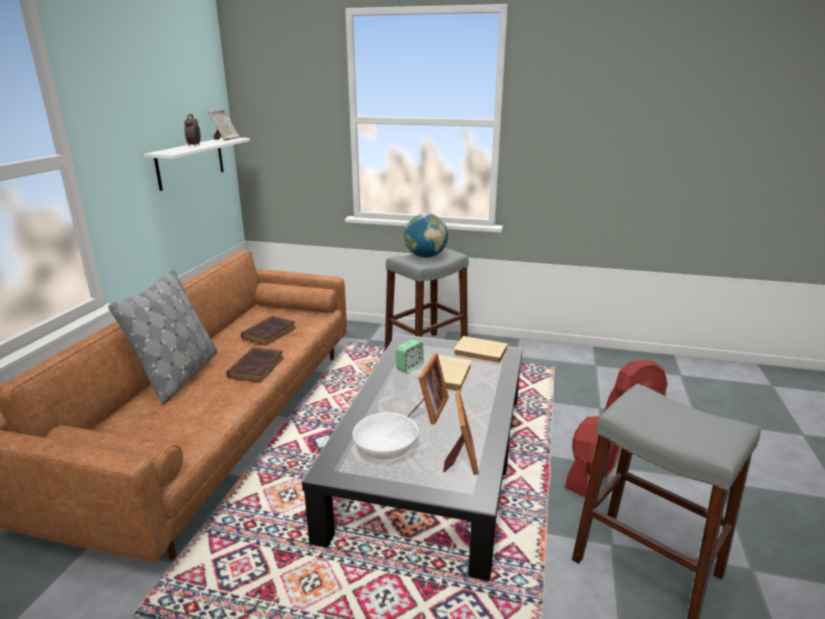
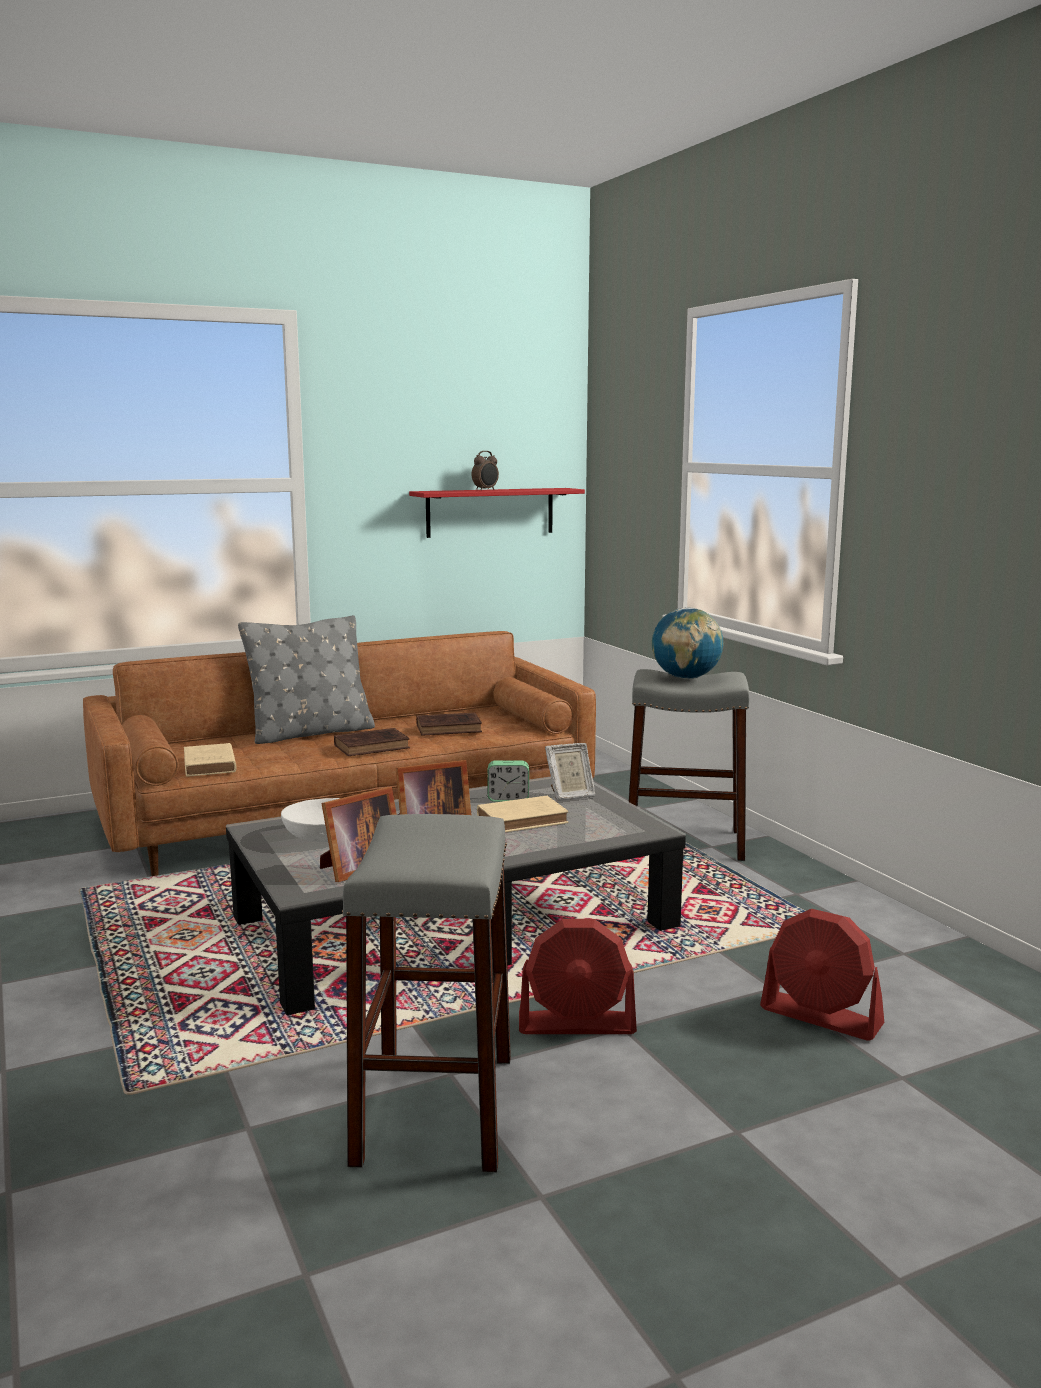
camera: 50 degrees right, 10 degrees down
(191, 162) = (490, 512): white shelf -> red shelf
(225, 139) = (549, 488): picture frame -> picture frame (570, 796)
(482, 353) = (618, 819): beige book -> beige book (210, 765)

